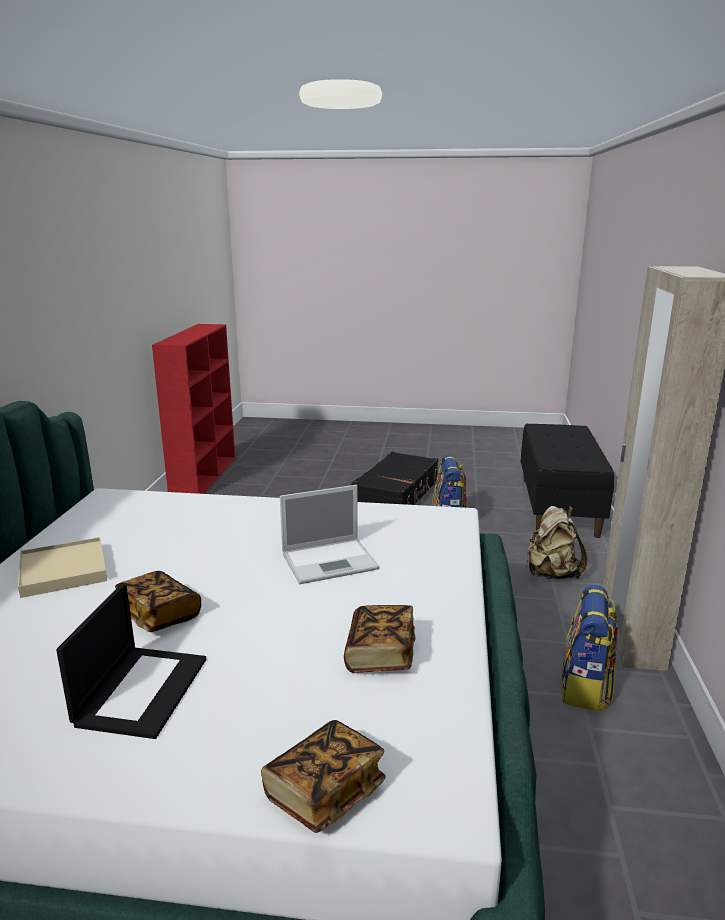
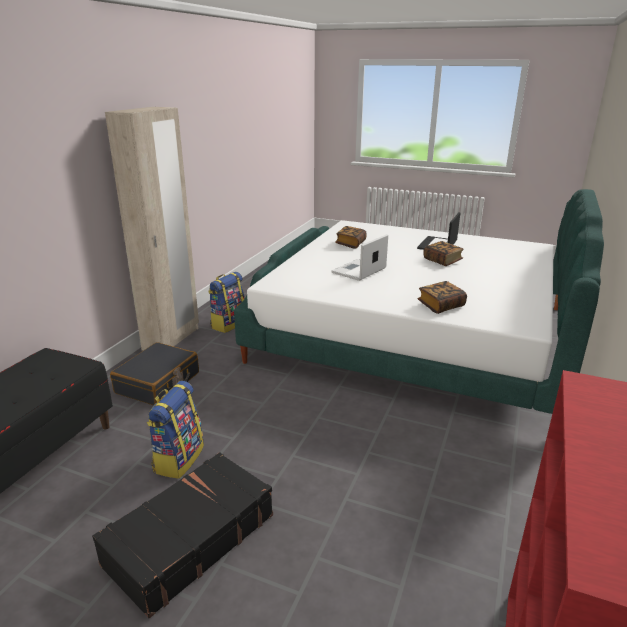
camera: 165 degrees left, 5 degrees up
(63, 571) = (507, 281): beige tray -> none
(324, 792) = (378, 227): book -> book (441, 306)
(331, 561) = (358, 271): laptop -> laptop turned 45 degrees counterclockwise
(551, 574) = (158, 383): beige backpack -> black suitcase

